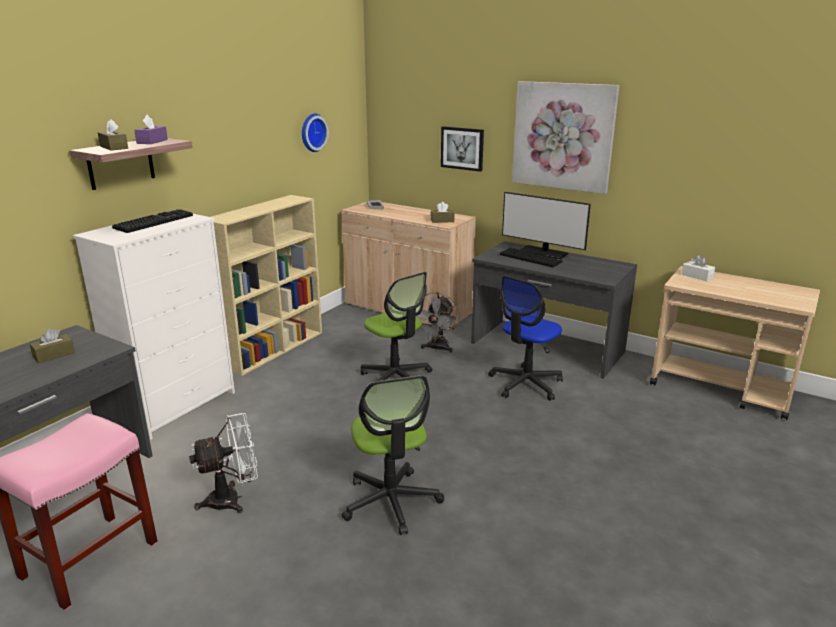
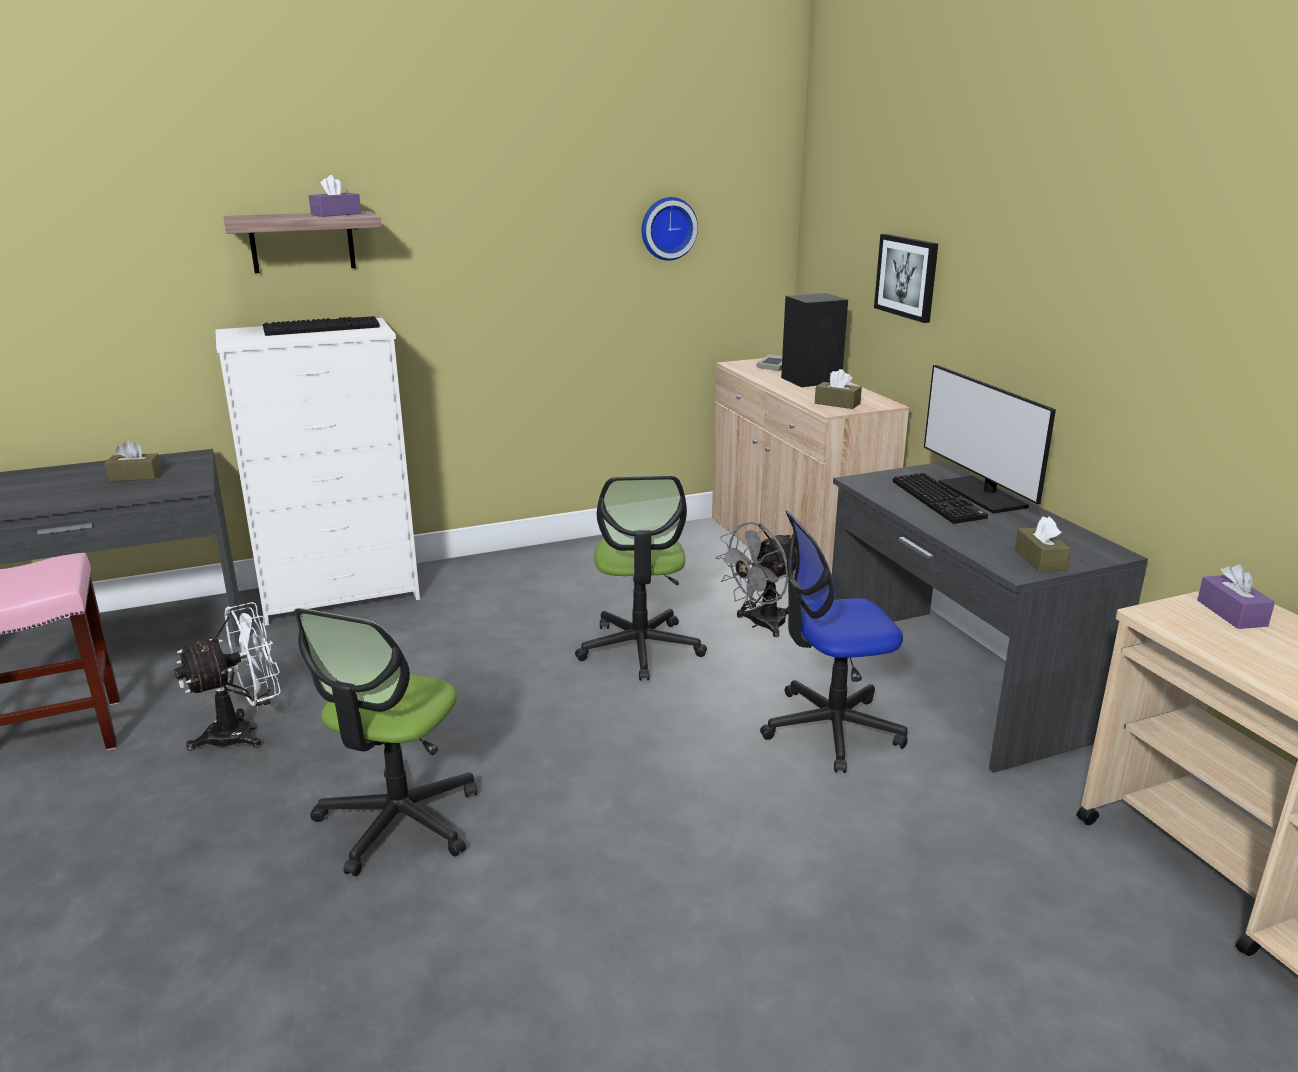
camera: 35 degrees right, 0 degrees up
(114, 147) = (271, 217): brown tissue box -> brown tissue box (1040, 560)
(232, 499) = (243, 732): white fan -> white fan turned 45 degrees counterclockwise
(274, 349) = (539, 556): beige bookcase -> none
(408, 211) = (812, 380): none -> black speaker
(563, 136) = (1053, 265): picture -> none
(697, 276) = (1231, 613): white tissue box -> purple tissue box

